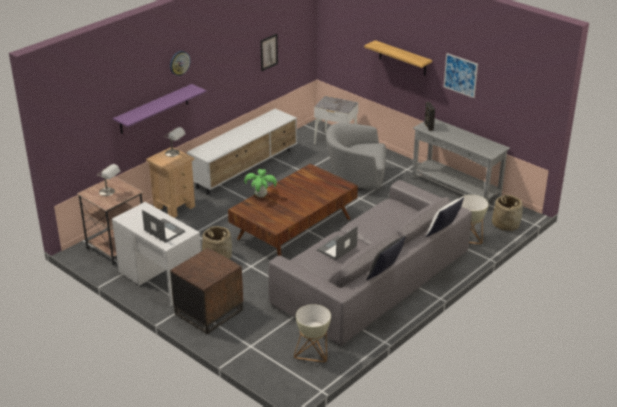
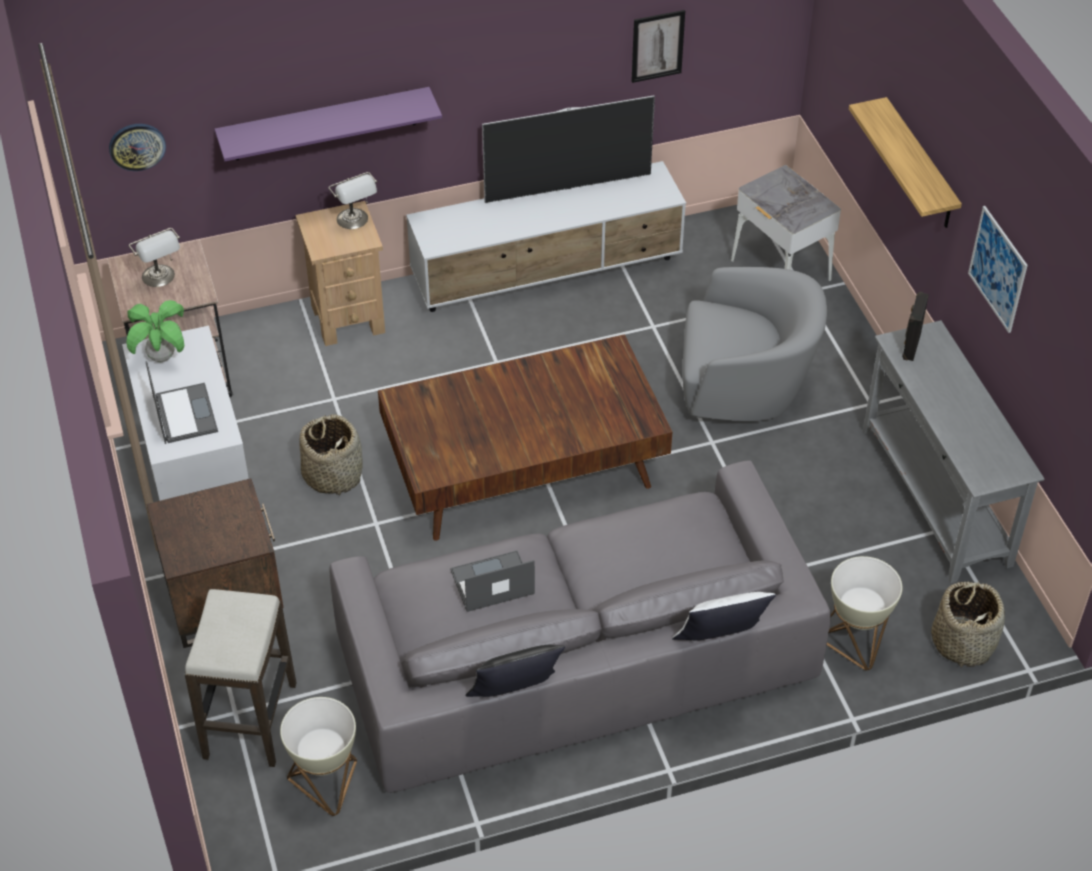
camera: 30 degrees right, 15 degrees up
(179, 63) = (397, 43): wall clock -> wall clock (137, 146)
(245, 125) = (567, 188): none -> television
(260, 346) = (250, 721): none -> stool
(261, 196) = (463, 382): potted plant -> potted plant (162, 357)
(356, 179) = (744, 389): grey armchair -> grey armchair turned 150 degrees clockwise

